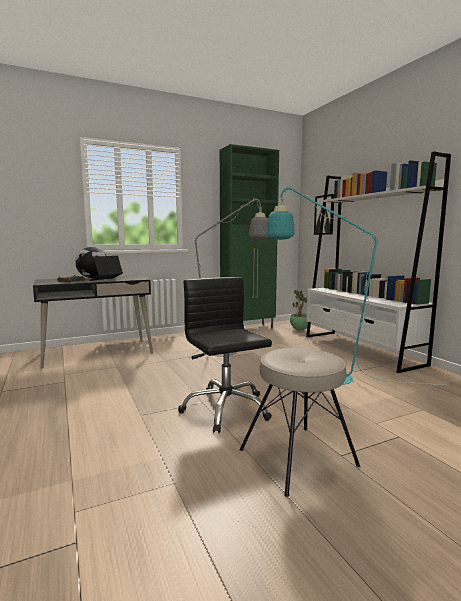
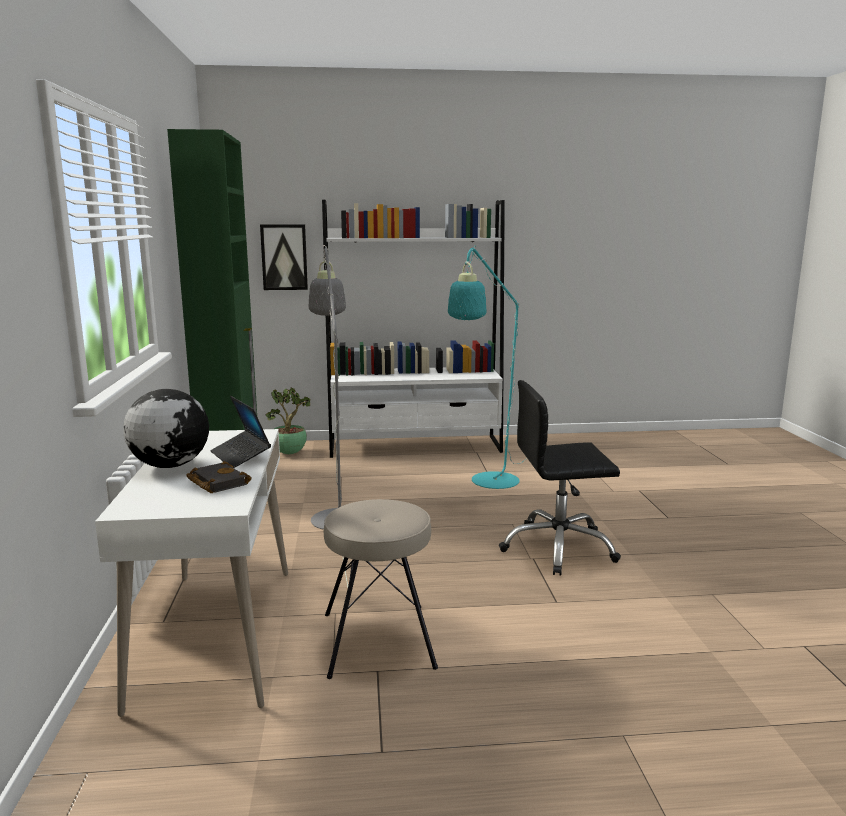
camera: 70 degrees left, 5 degrees up
(97, 353) = (216, 634): black desk -> white desk
(298, 458) = (671, 534): beige stool -> beige stool (379, 639)

